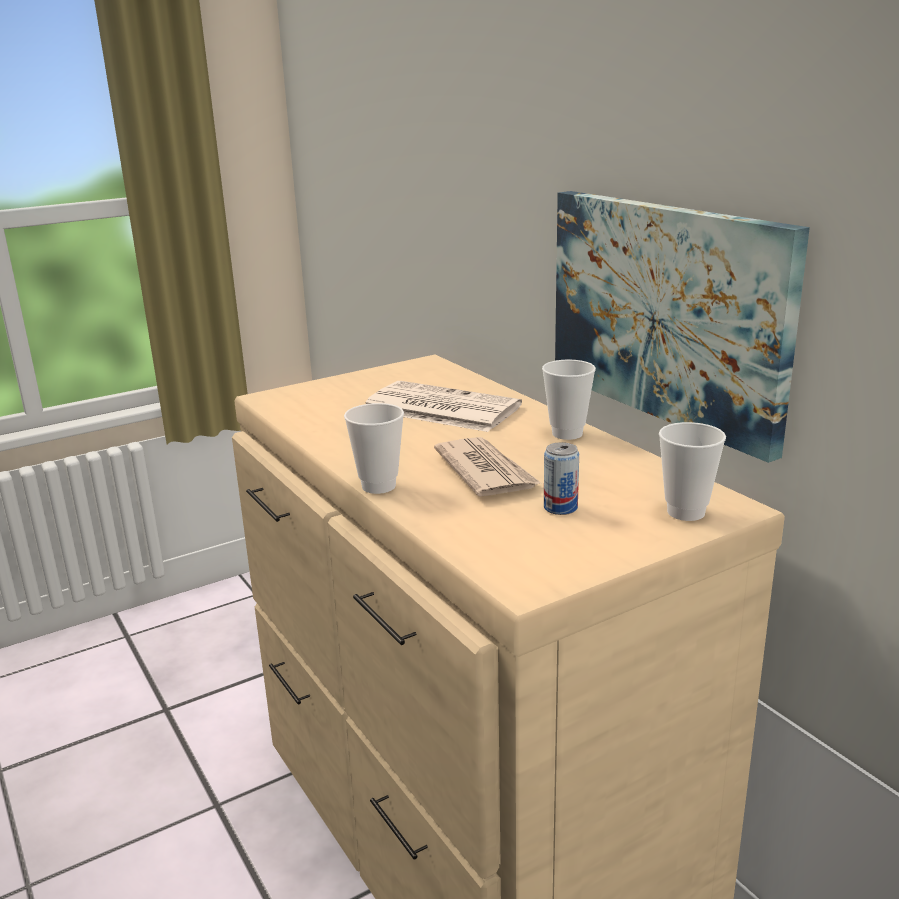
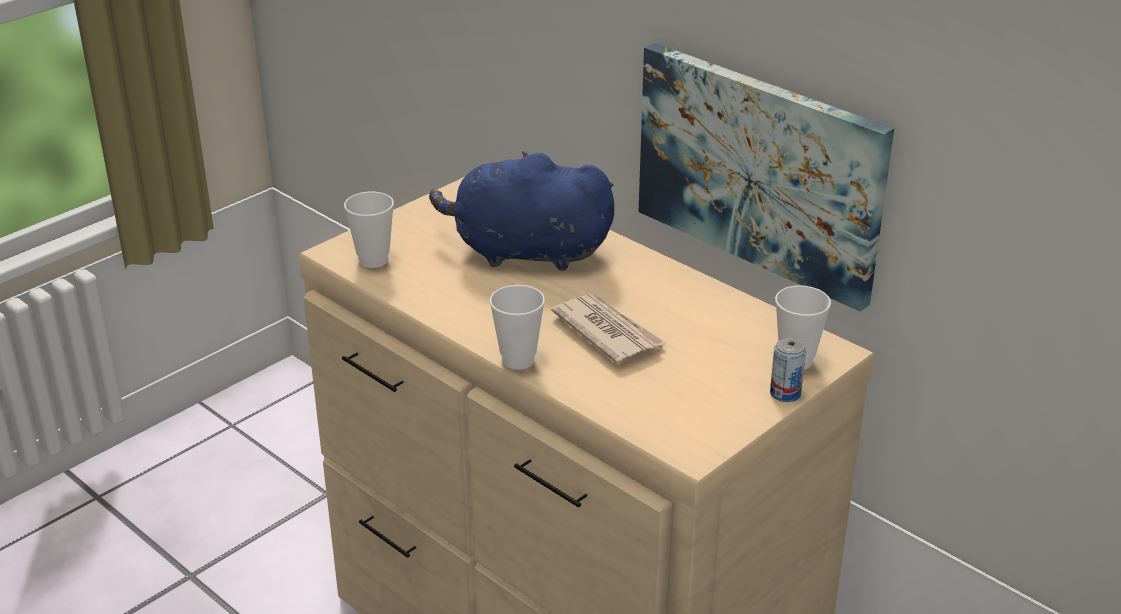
camera: 15 degrees left, 10 degrees up
(439, 408) = (525, 252): newspaper -> blue plush toy
(560, 508) = (690, 367): can -> can (785, 394)
(567, 433) = (663, 276): cup -> cup (373, 260)

